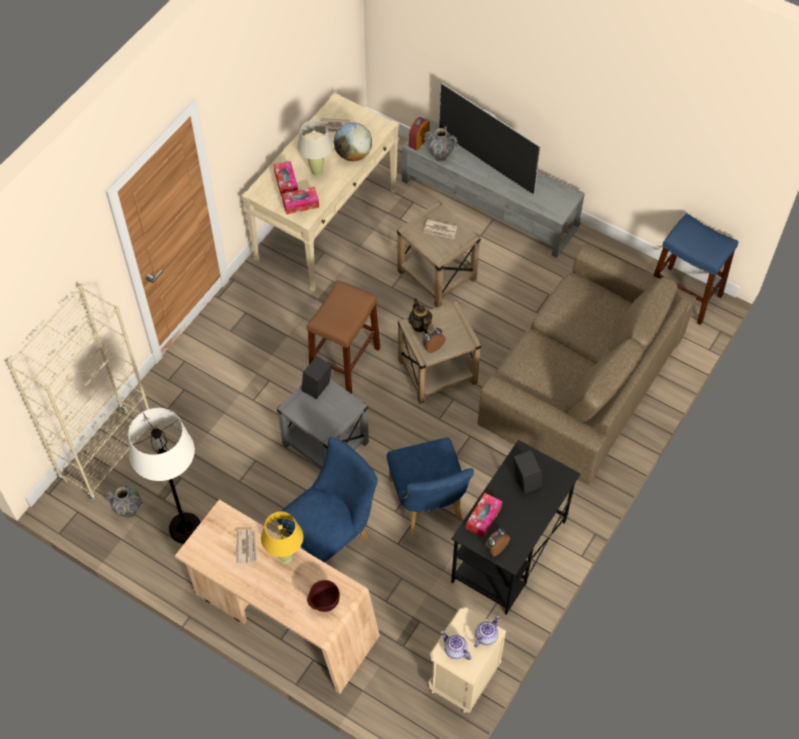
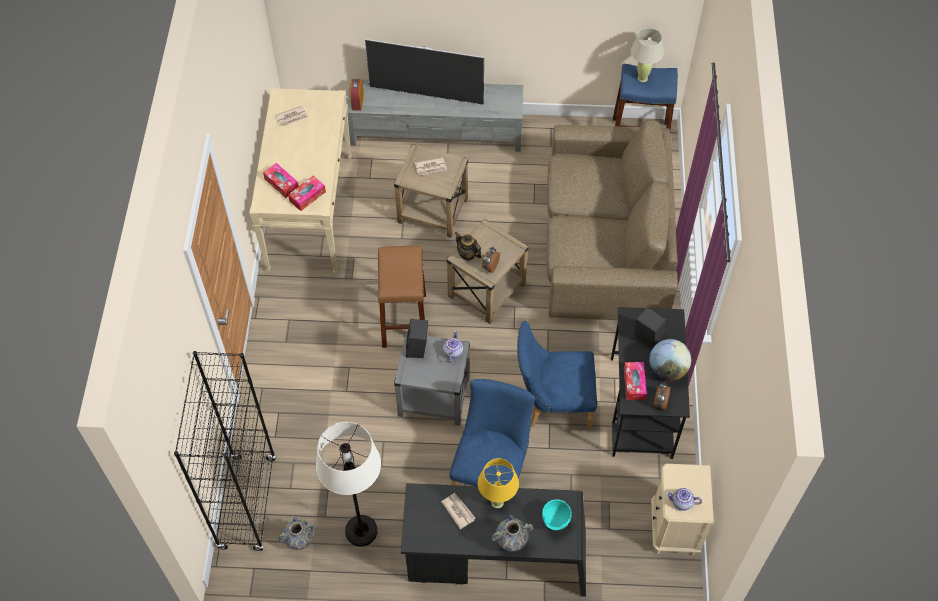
camera: 30 degrees left, 0 degrees up
(108, 454) = (247, 503): beige bookcase -> black bookcase
(283, 617) = (496, 560): beige desk -> black desk
(317, 173) = (303, 163): beige table lamp -> beige table lamp (642, 78)
(323, 603) = (555, 522): brown bowl -> turquoise bowl
(353, 154) = (324, 133): globe -> globe (667, 369)
(428, 505) = (552, 404): blue chair -> blue chair turned 135 degrees clockwise
(440, 156) = (384, 106): vase -> vase (511, 543)
(485, 636) = (697, 478): teapot -> teapot (452, 352)

